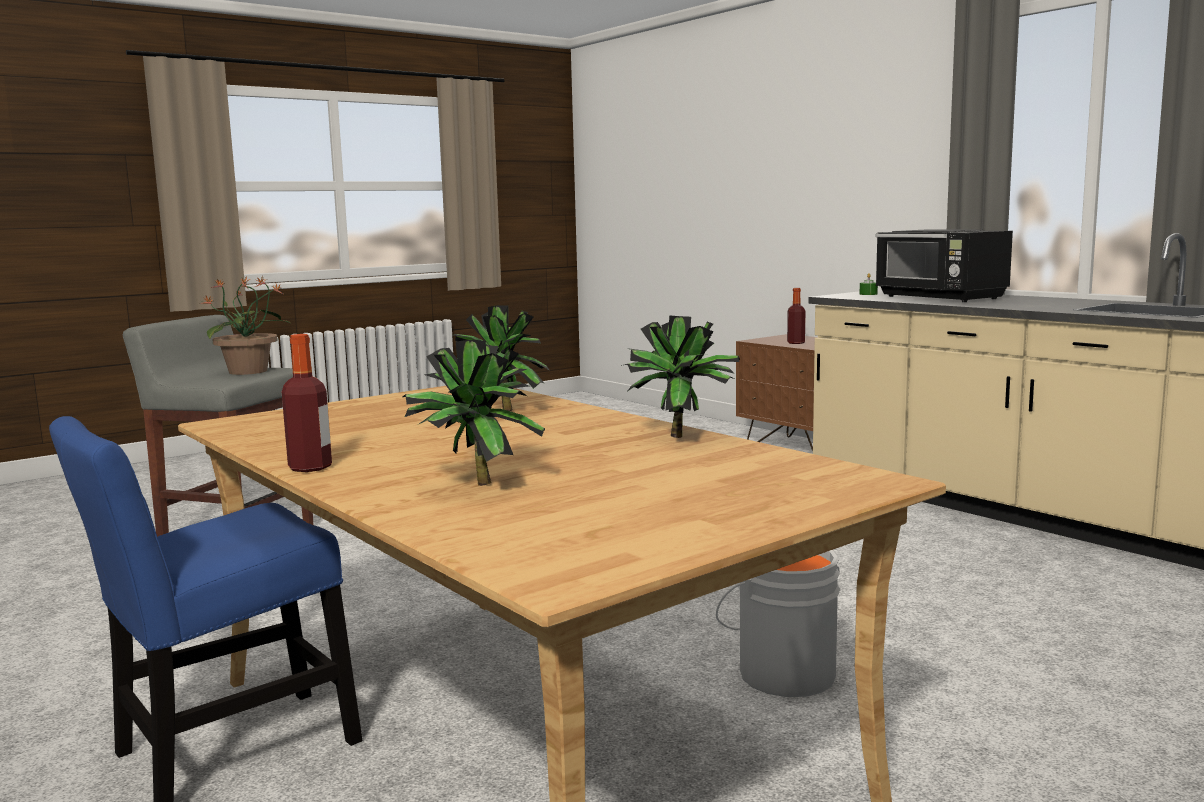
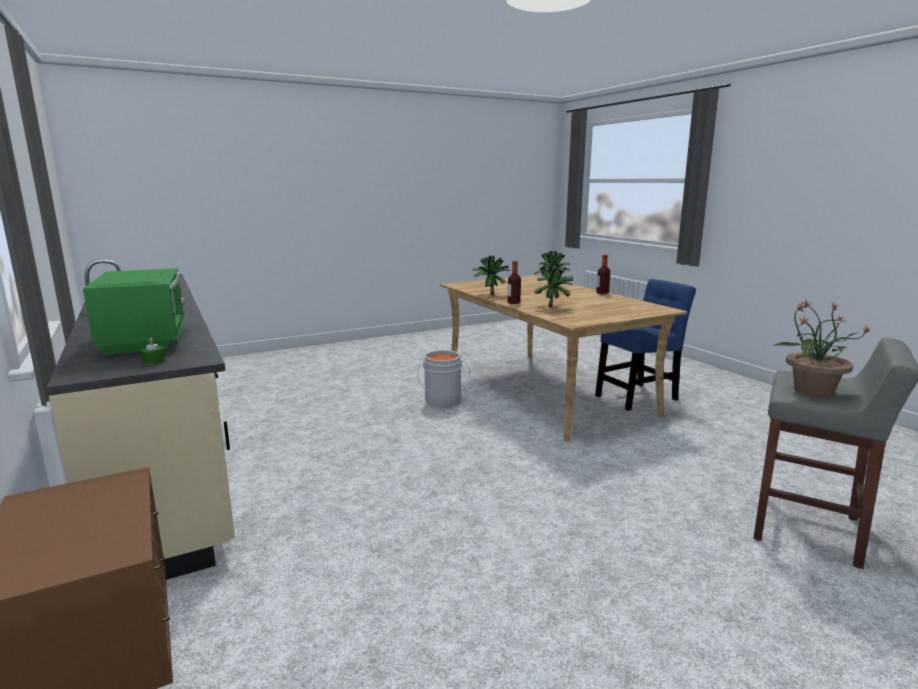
camera: 170 degrees left, 5 degrees up
(796, 343) = (98, 517): bottle -> bottle (513, 303)
(940, 298) = (147, 340): black microwave -> green microwave

